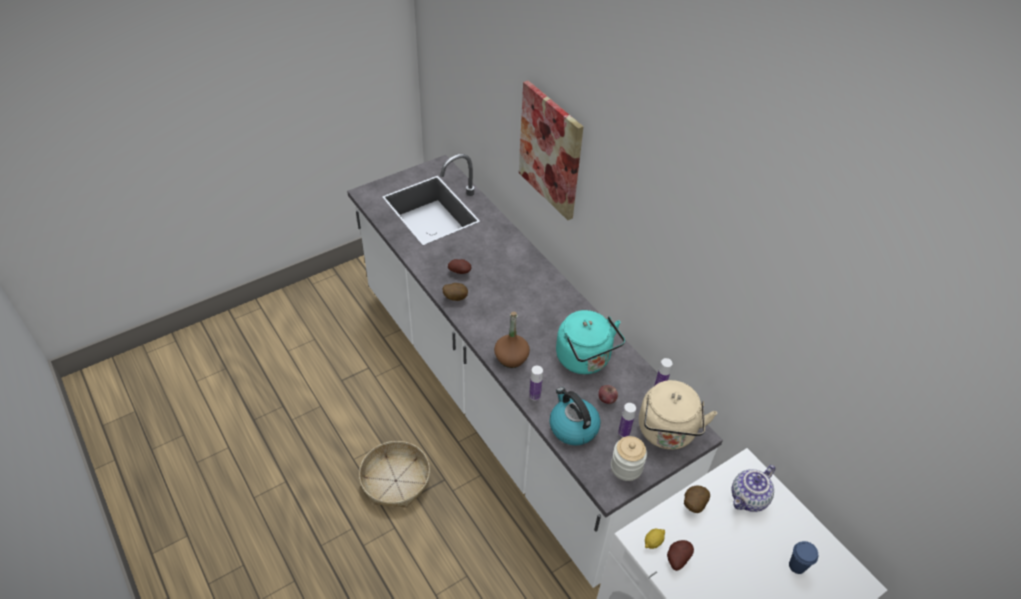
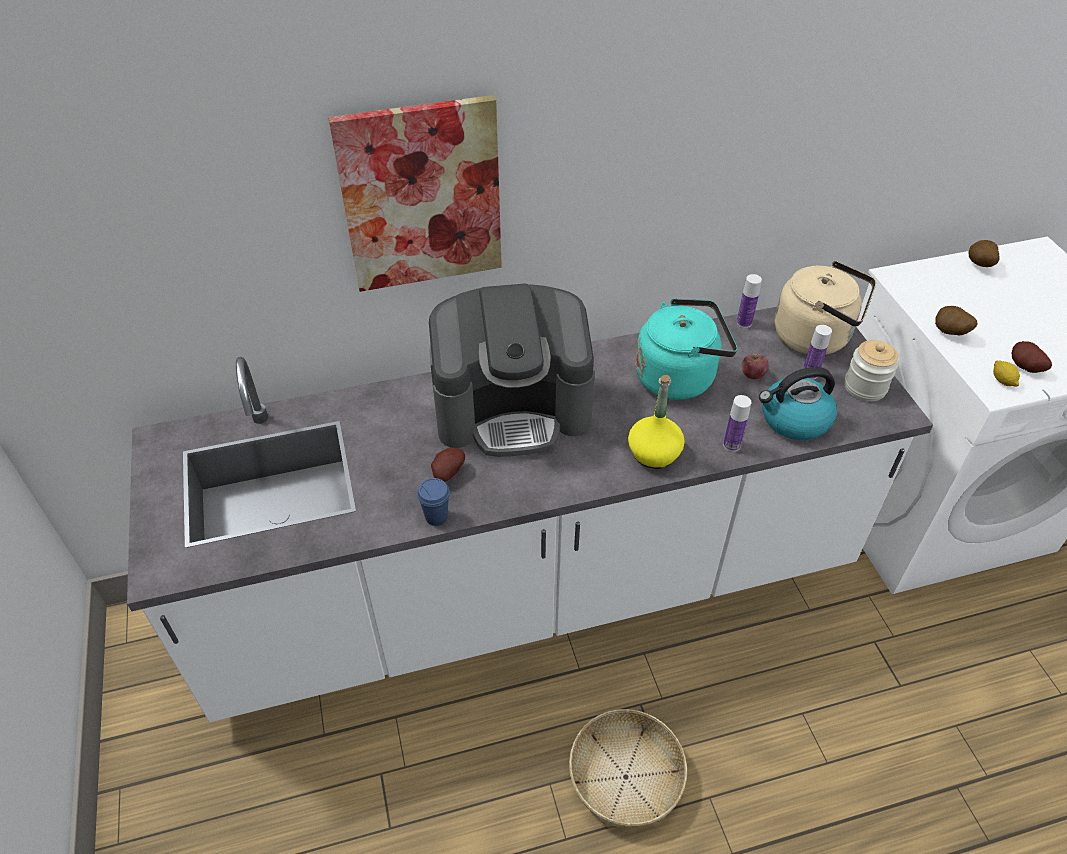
camera: 70 degrees left, 0 degrees up
(455, 297) = (503, 492): potato -> potato (978, 265)
(511, 357) = (654, 453): brown bottle -> yellow bottle
(521, 286) = (513, 407): none -> coffee machine
(749, 499) = (941, 289): teapot -> none
(797, 566) = (1026, 283): blue cup -> blue cup (436, 517)

